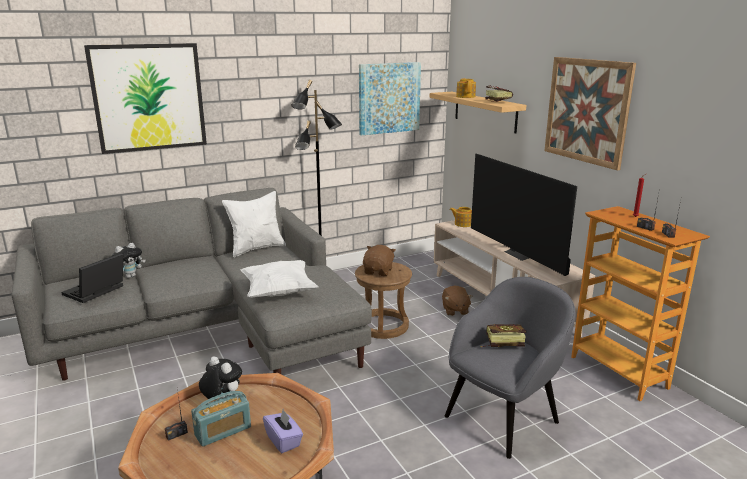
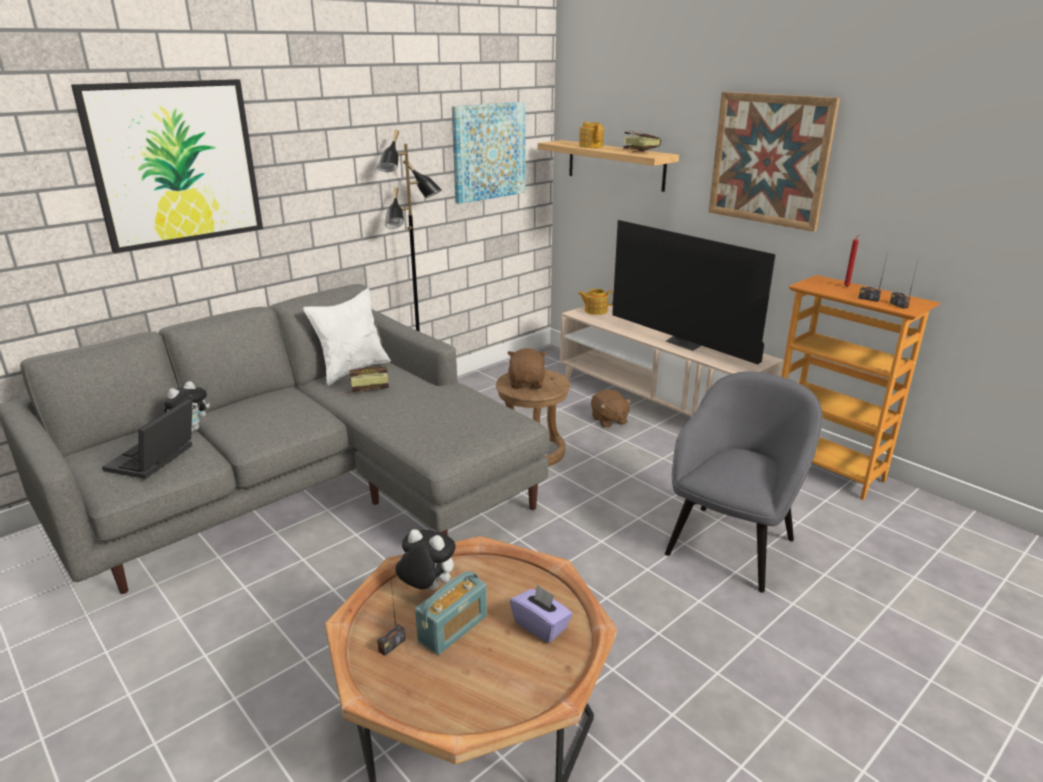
camera: 15 degrees left, 5 degrees up
(279, 292) = (423, 427): white pillow -> none
(500, 343) = (730, 457): book -> book (365, 388)

